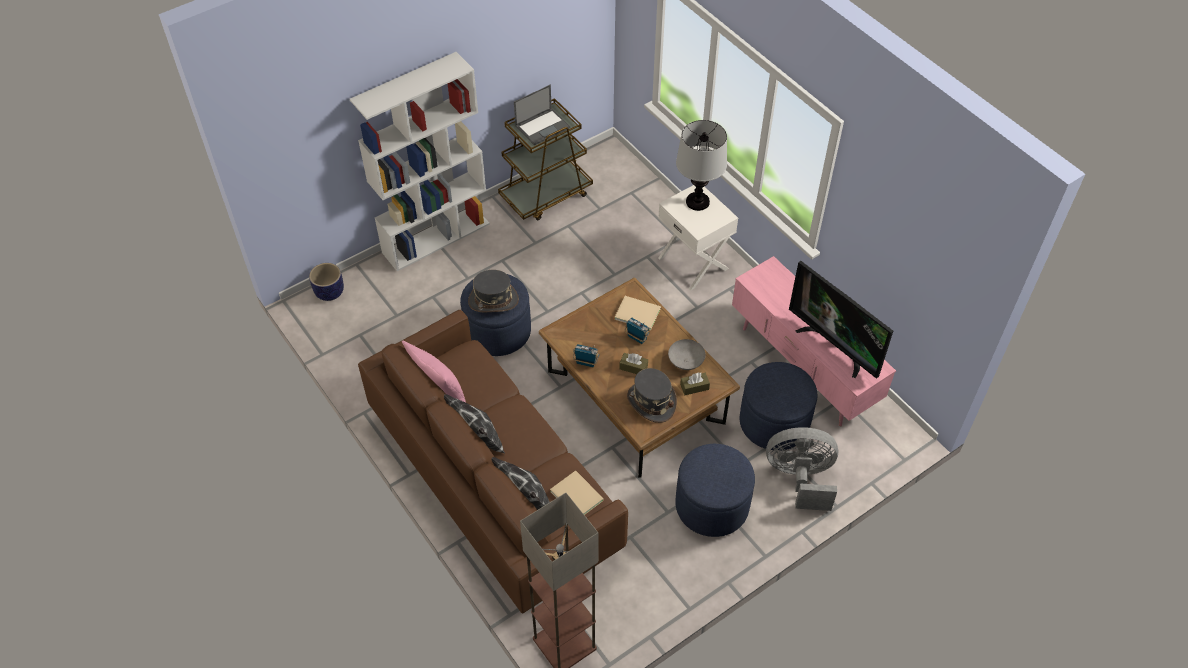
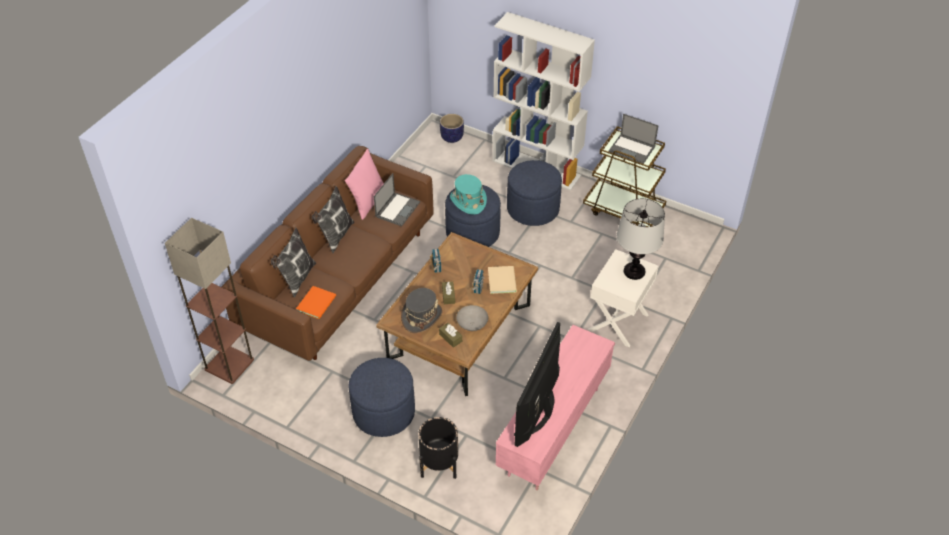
camera: 65 degrees right, 5 degrees down
(470, 366) = (397, 209): none -> laptop
(493, 301) = (468, 201): grey hat -> turquoise hat
(576, 494) = (317, 303): beige book -> orange book
(774, 422) = (485, 428): blue ottoman -> blue ottoman (533, 208)
(800, 478) = (439, 462): grey fan -> black planter

